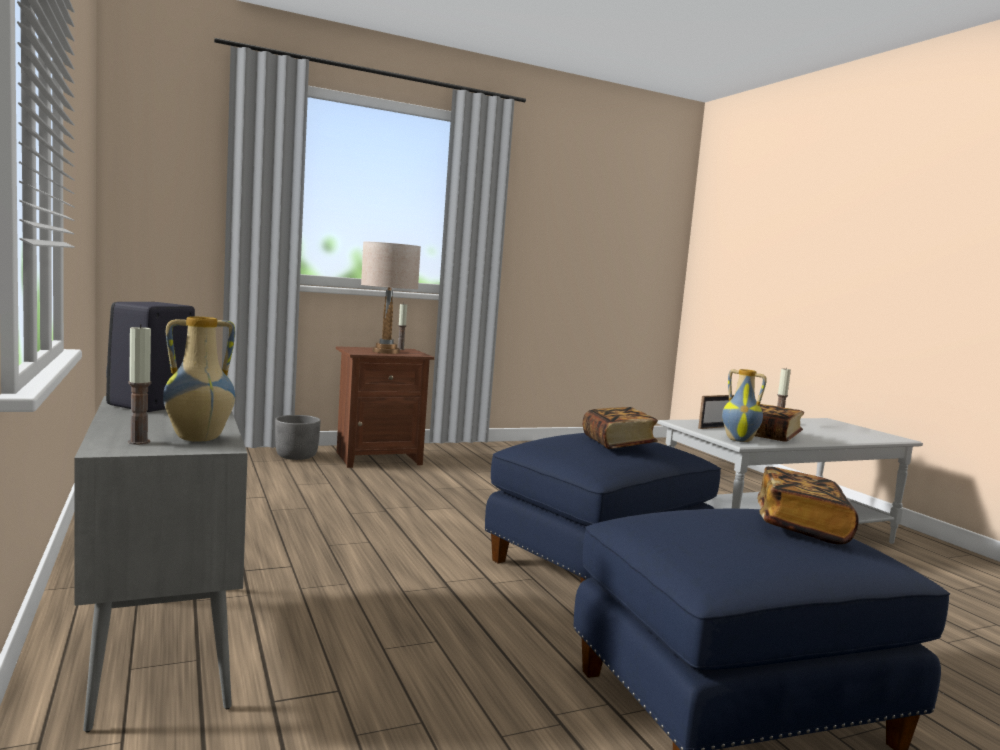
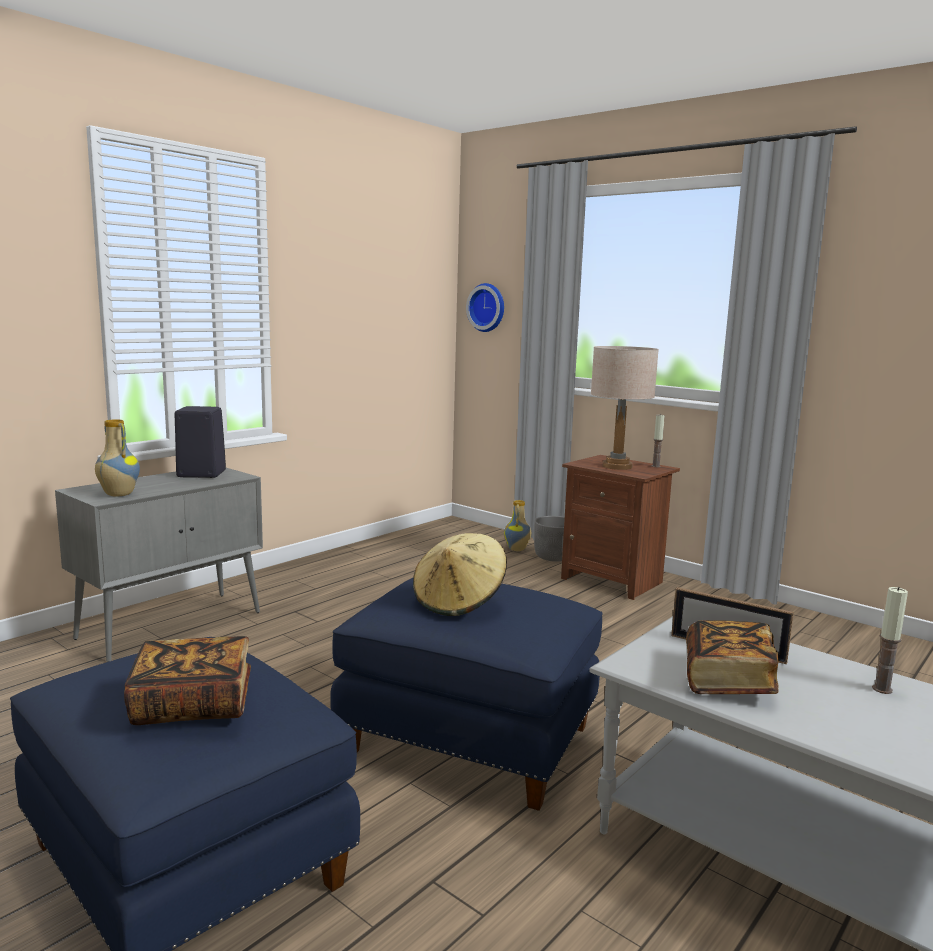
camera: 65 degrees right, 5 degrees up
(139, 442) = (98, 489): candle -> none
(155, 192) = (488, 307): none -> wall clock
(618, 444) = (459, 602): book -> beige hat
(739, 440) = (643, 663): vase -> vase (517, 549)

